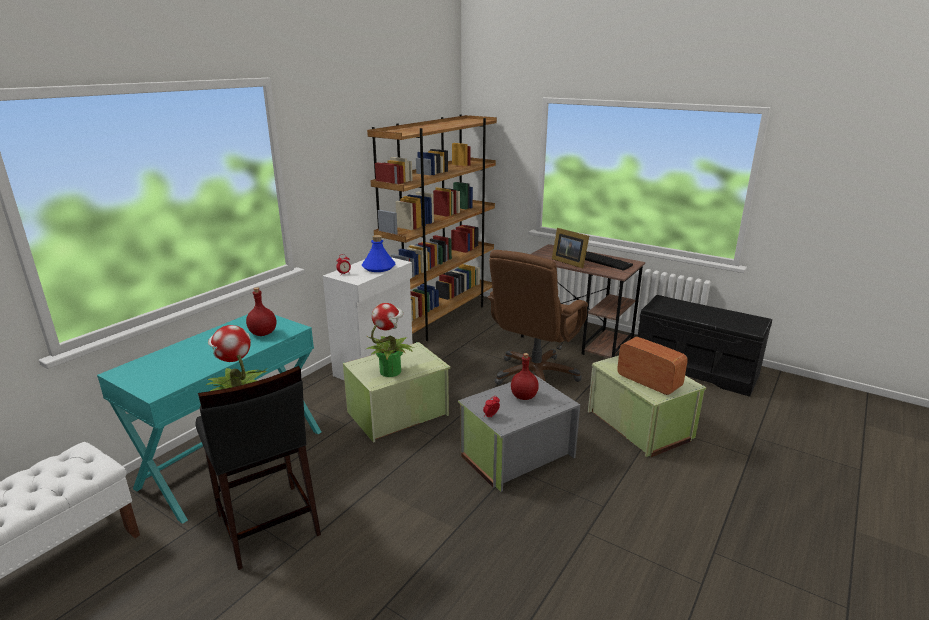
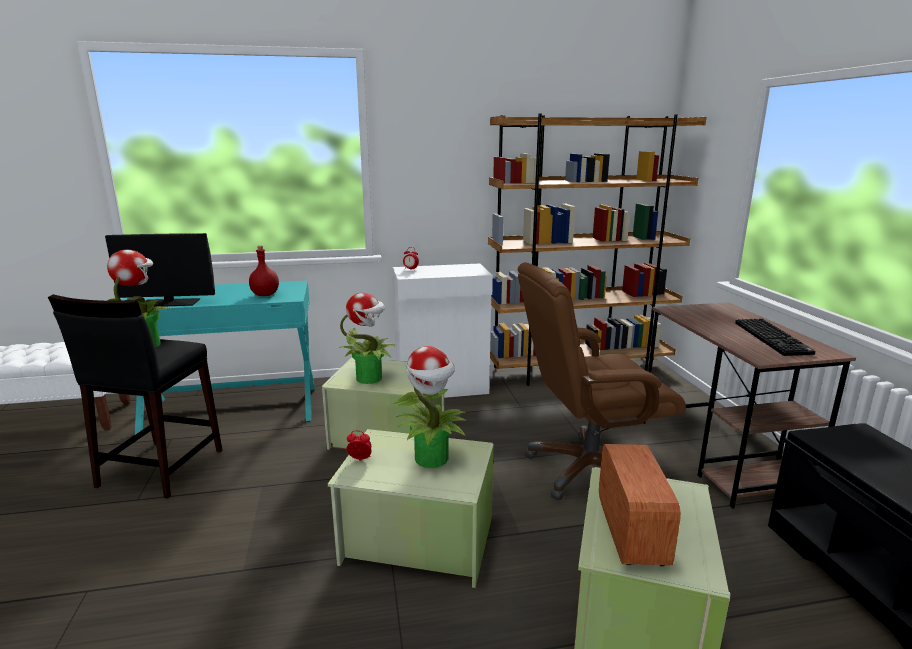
camera: 45 degrees right, 5 degrees down
(192, 372) = (169, 303): none -> monitor
(379, 267) = (451, 272): blue bottle -> none
(515, 455) = (418, 539): grey storage box -> green storage box
(523, 396) = (432, 459): red bottle -> potted plant
(569, 262) = (711, 325): picture frame -> none

